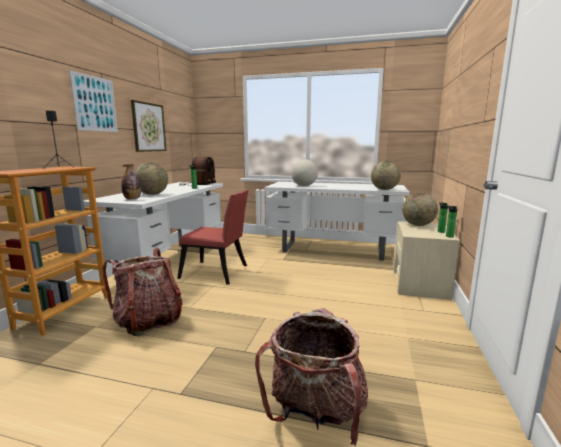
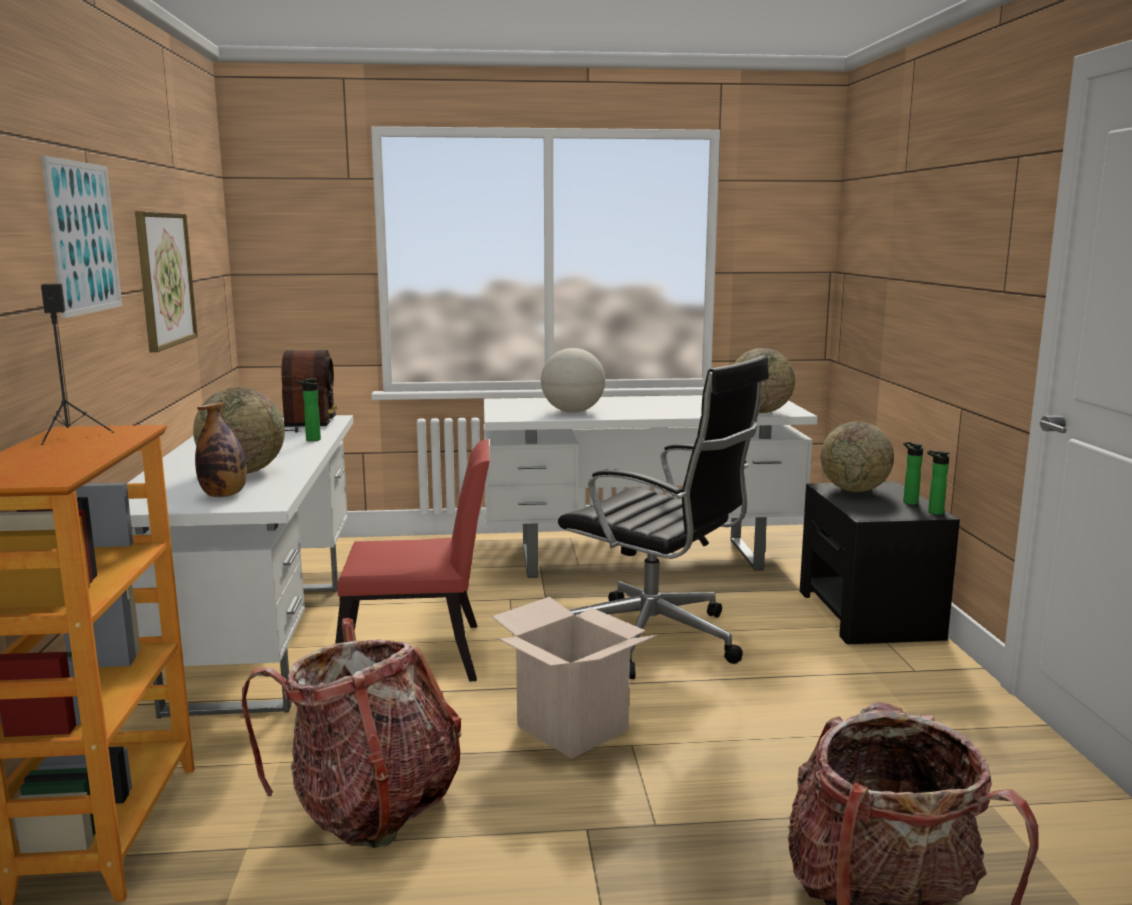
camera: 20 degrees left, 0 degrees up
(248, 307) = (572, 728): none -> cardboard box
(312, 280) = (656, 640): none -> black office chair
(419, 284) = (869, 614): beige nightstand -> black nightstand

